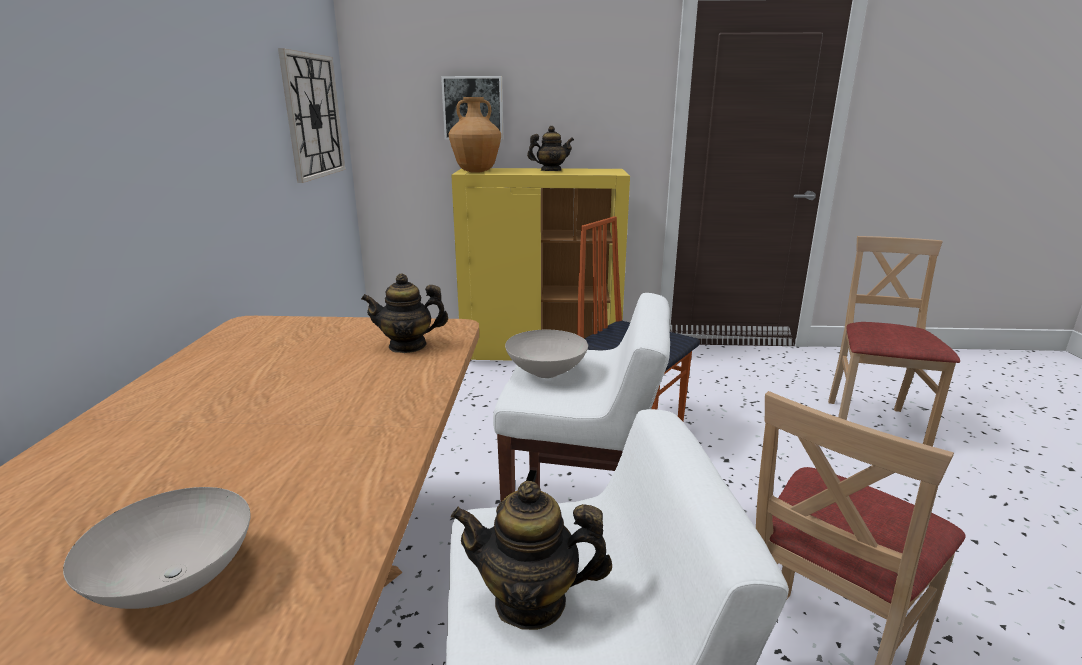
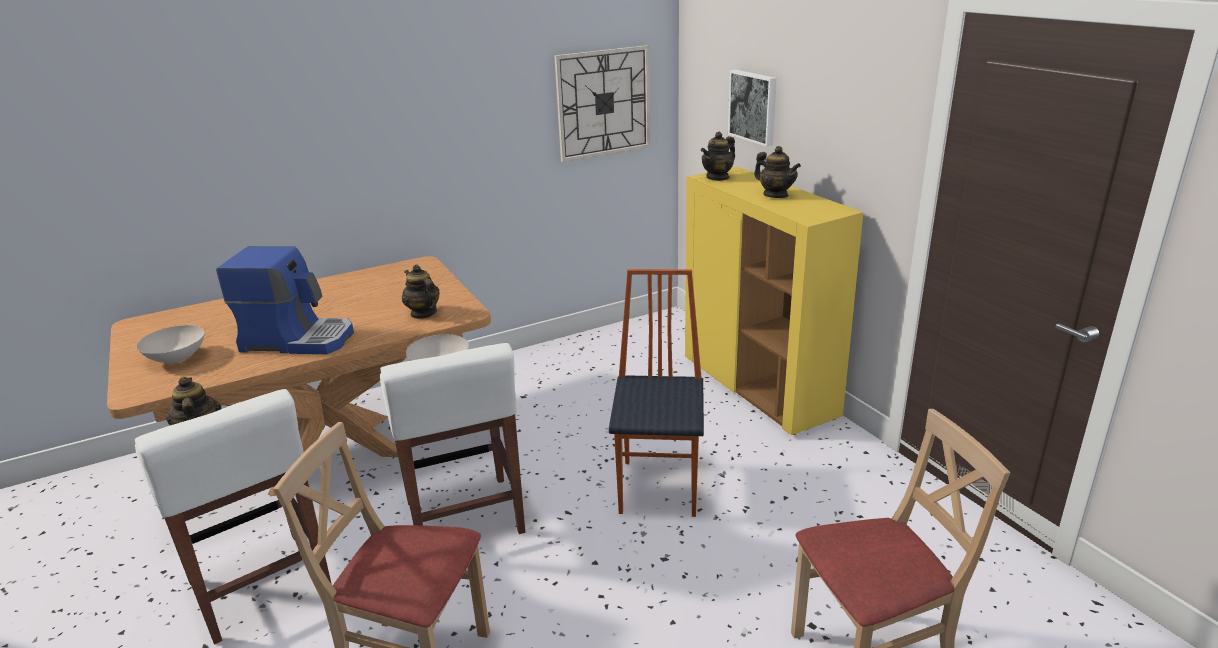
camera: 60 degrees right, 5 degrees up
(334, 433) = (298, 339): none -> coffee machine
(476, 171) = (718, 177): brown vase -> teapot

